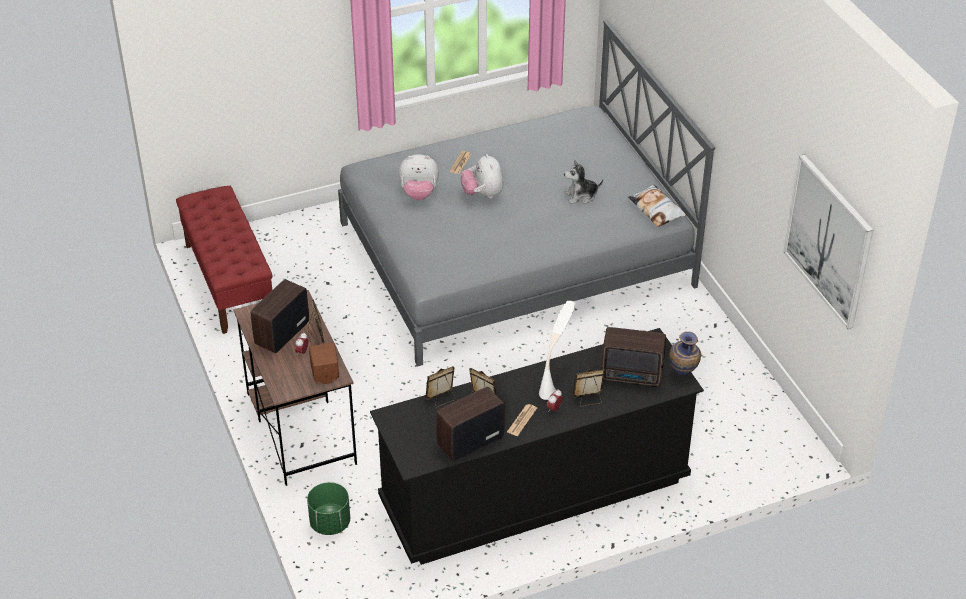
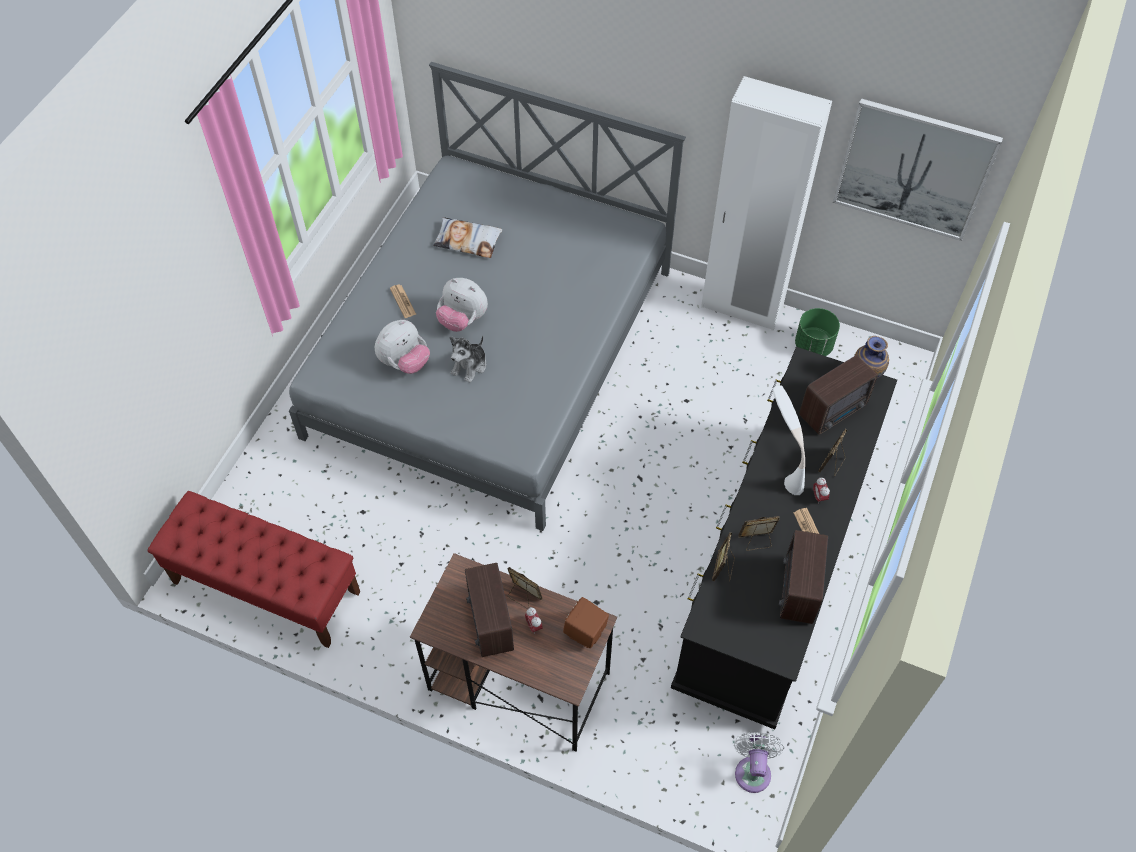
camera: 45 degrees left, 15 degrees up
(330, 523) = (658, 752): green planter -> green planter (813, 346)
(373, 577) = (753, 770): none -> white fan
(581, 196) = (546, 259): plush toy -> plush toy (470, 366)
(656, 209) = (621, 227): pillow -> pillow (468, 241)
(722, 340) = (741, 308): none -> white wardrobe

